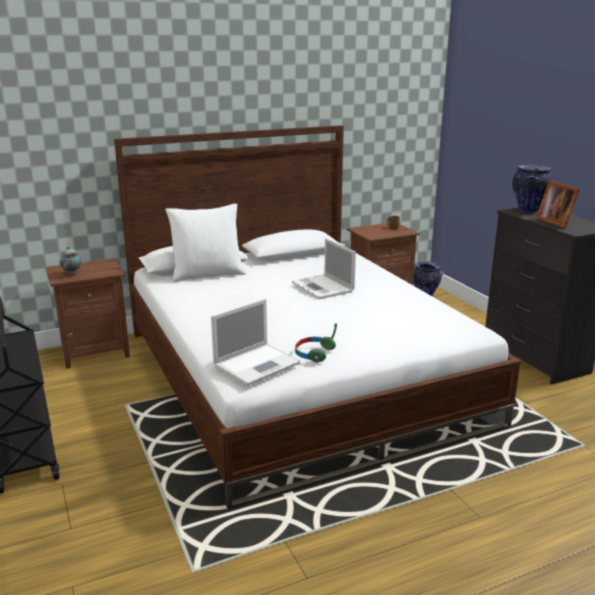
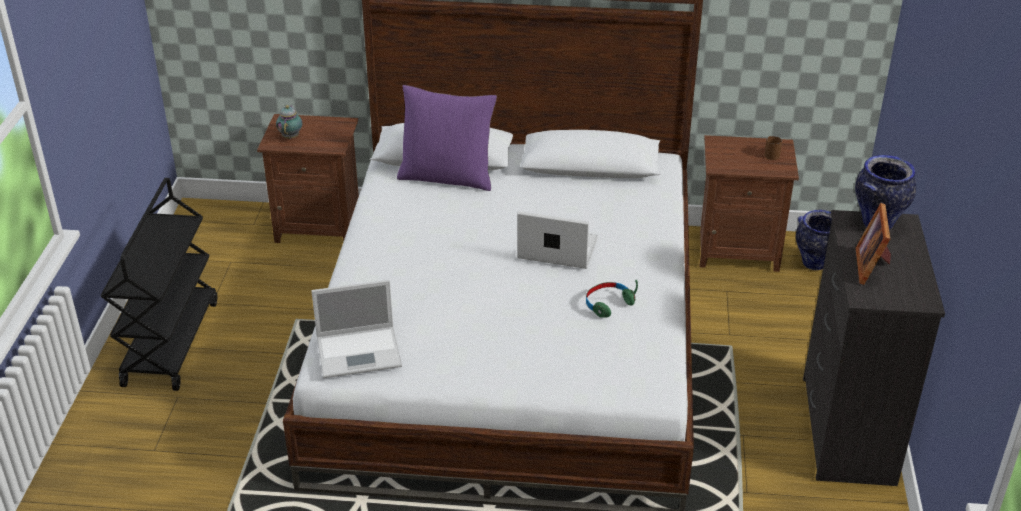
camera: 30 degrees right, 15 degrees up
(207, 274) = (447, 176): white pillow -> purple pillow
(314, 353) = (433, 357): green headphones -> green headphones (608, 304)
(323, 287) = (556, 249): laptop -> laptop turned 105 degrees clockwise

